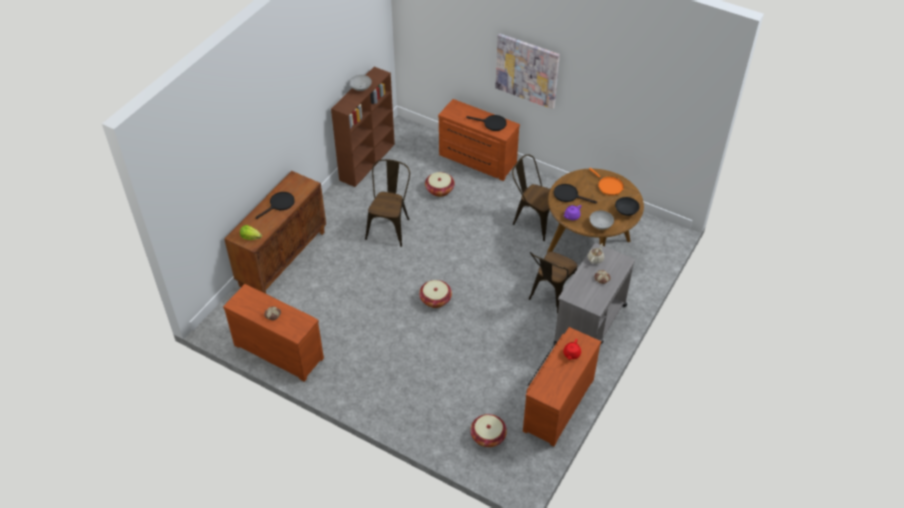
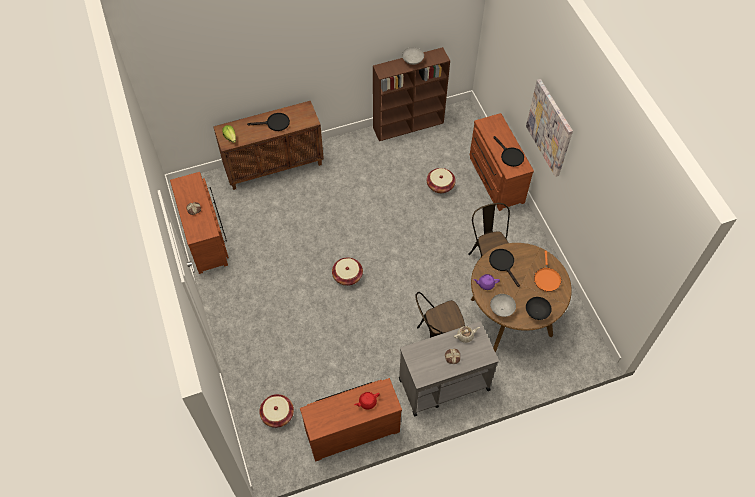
camera: 40 degrees right, 10 degrees up
(390, 226) = (373, 191): brown chair -> none

